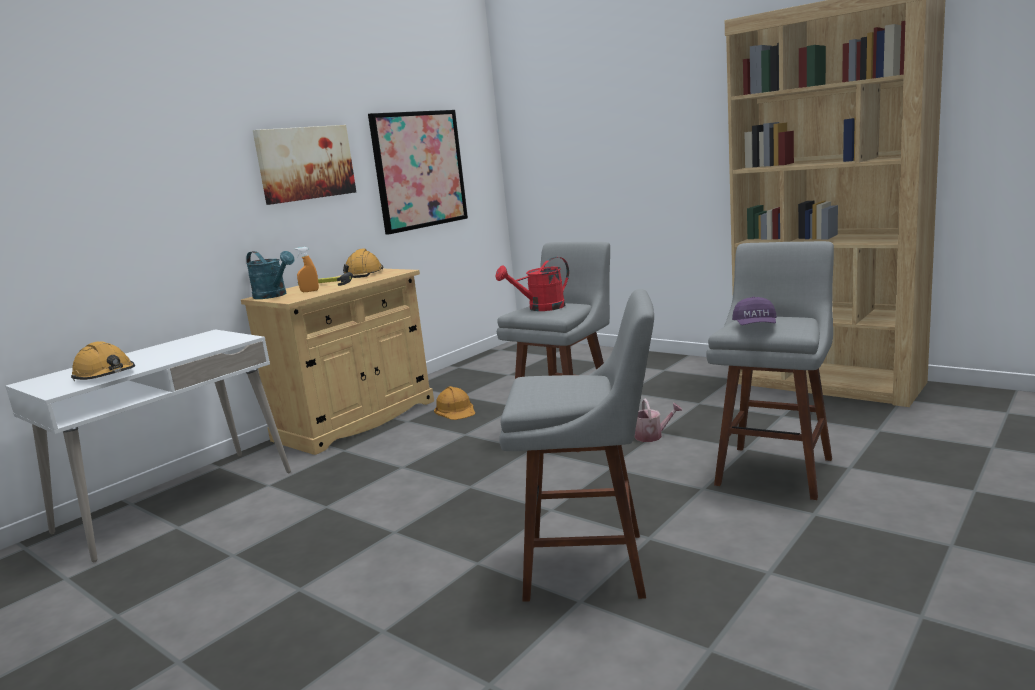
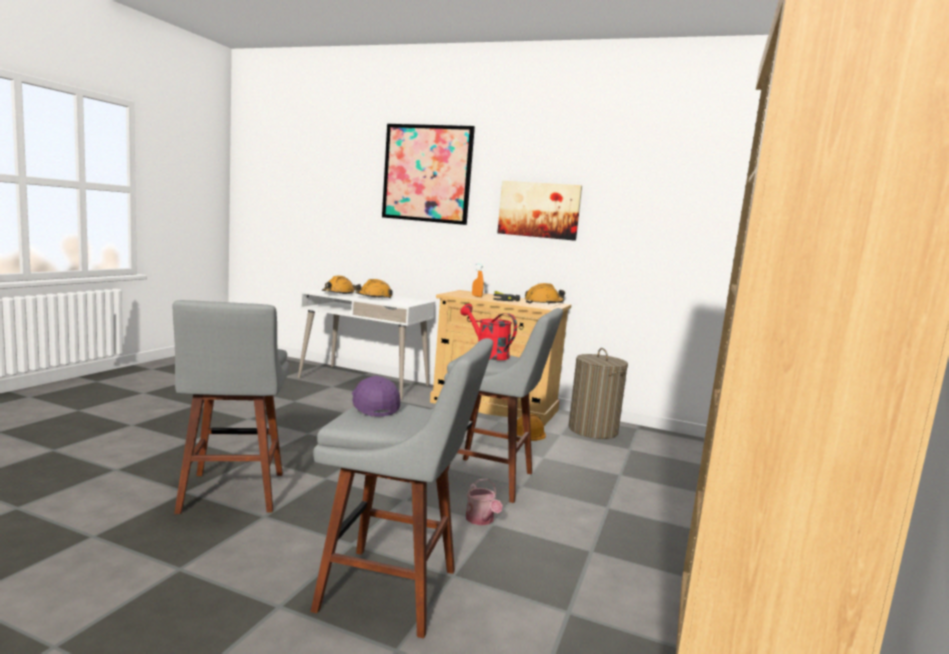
camera: 70 degrees right, 5 degrees down
(161, 355) = (374, 297): none -> orange hard hat
(274, 296) = (465, 292): turquoise watering can -> none
(419, 170) = (659, 236): picture -> picture (427, 174)
(455, 383) = (593, 430): none -> laundry basket
(755, 326) = (373, 406): purple cap -> purple cap turned 75 degrees clockwise

